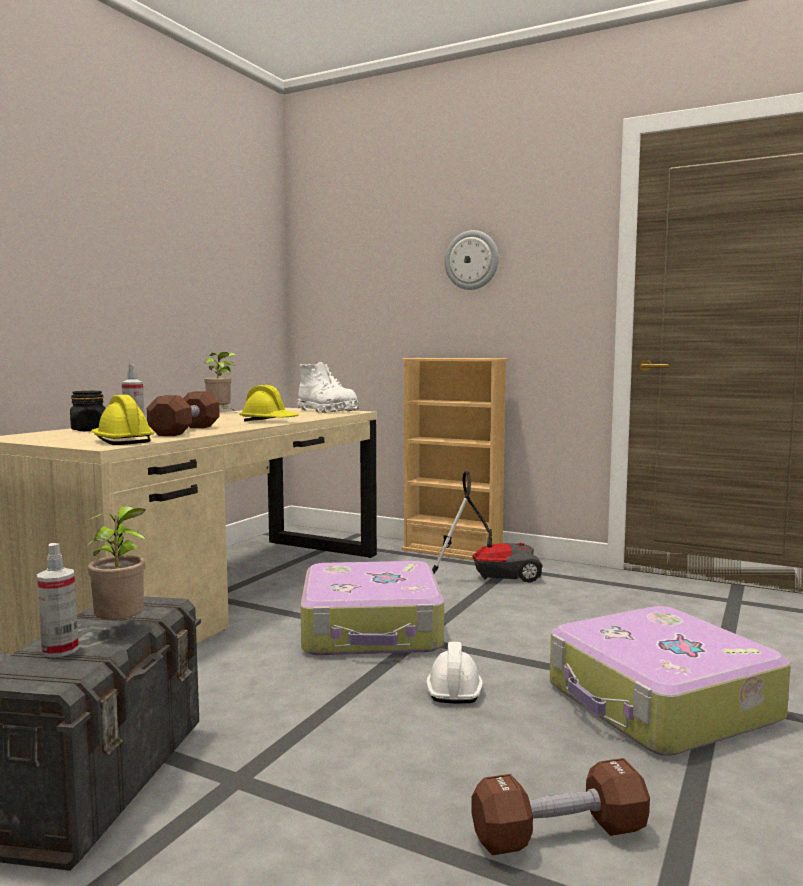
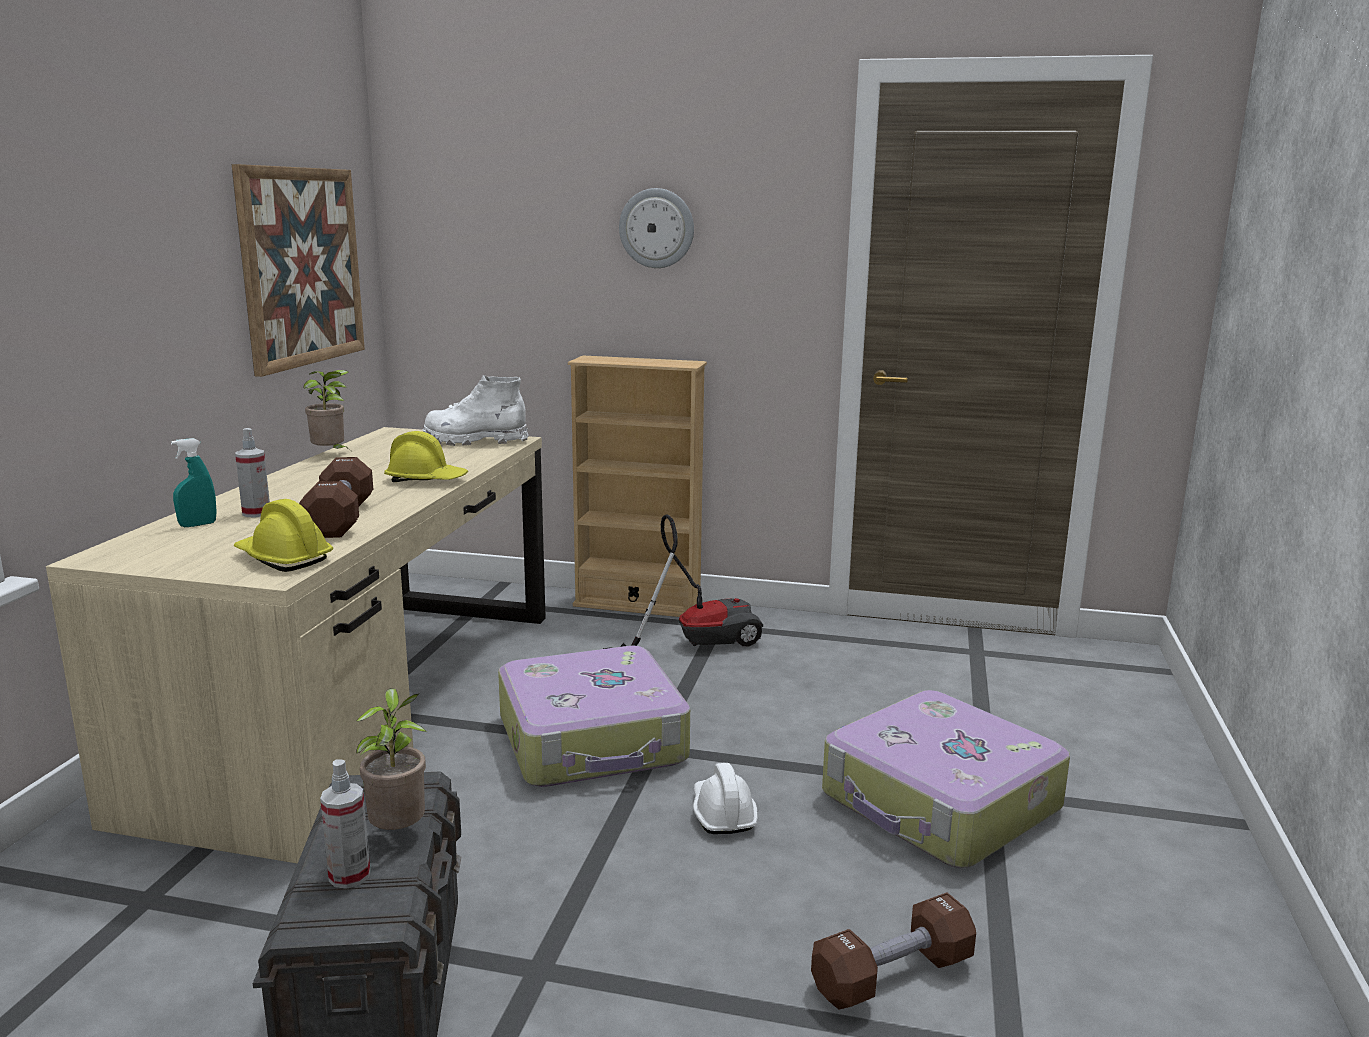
camera: 15 degrees left, 10 degrees up
(89, 430) = (198, 525): black jar -> turquoise spray bottle
(219, 289) = (302, 267): none -> picture
(327, 411) = (475, 441): white boot -> white boot turned 150 degrees clockwise

